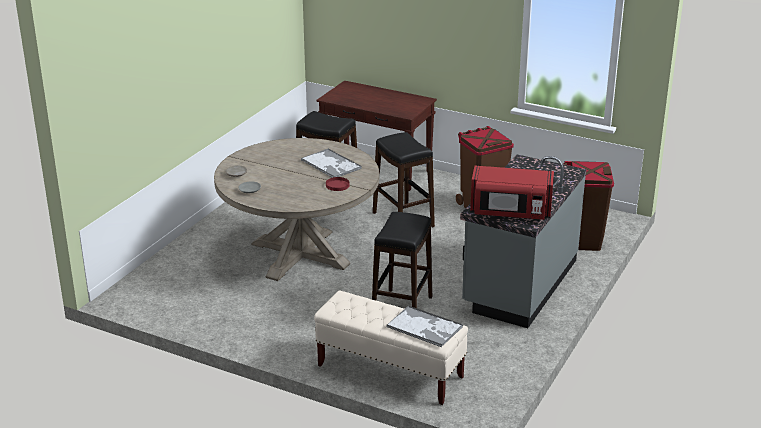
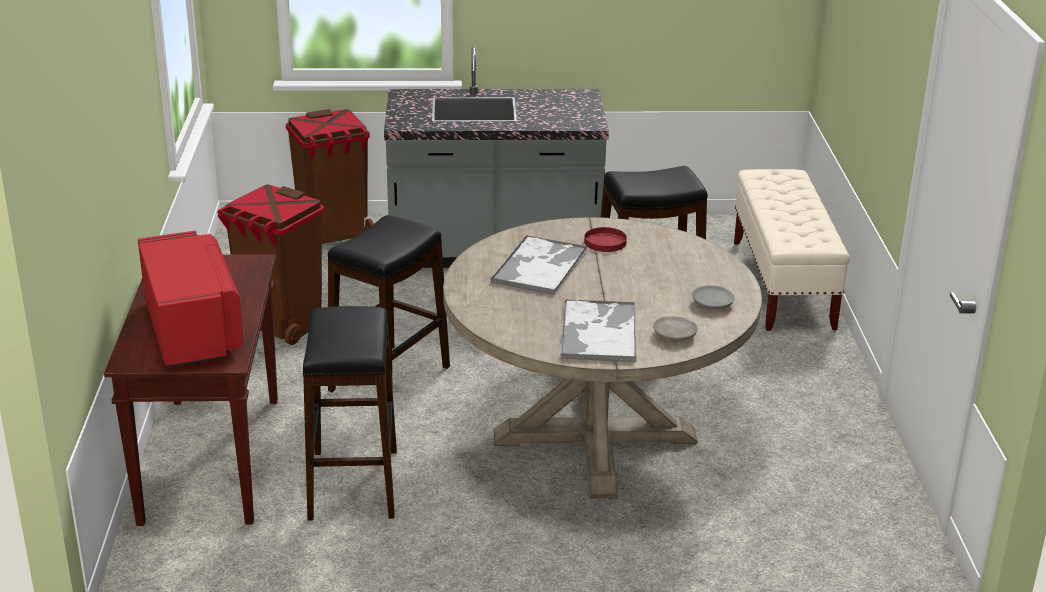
camera: 120 degrees left, 0 degrees up
(425, 327) = (780, 185): tray -> tray (598, 331)
(510, 212) = (567, 107): red microwave -> red microwave (192, 330)

